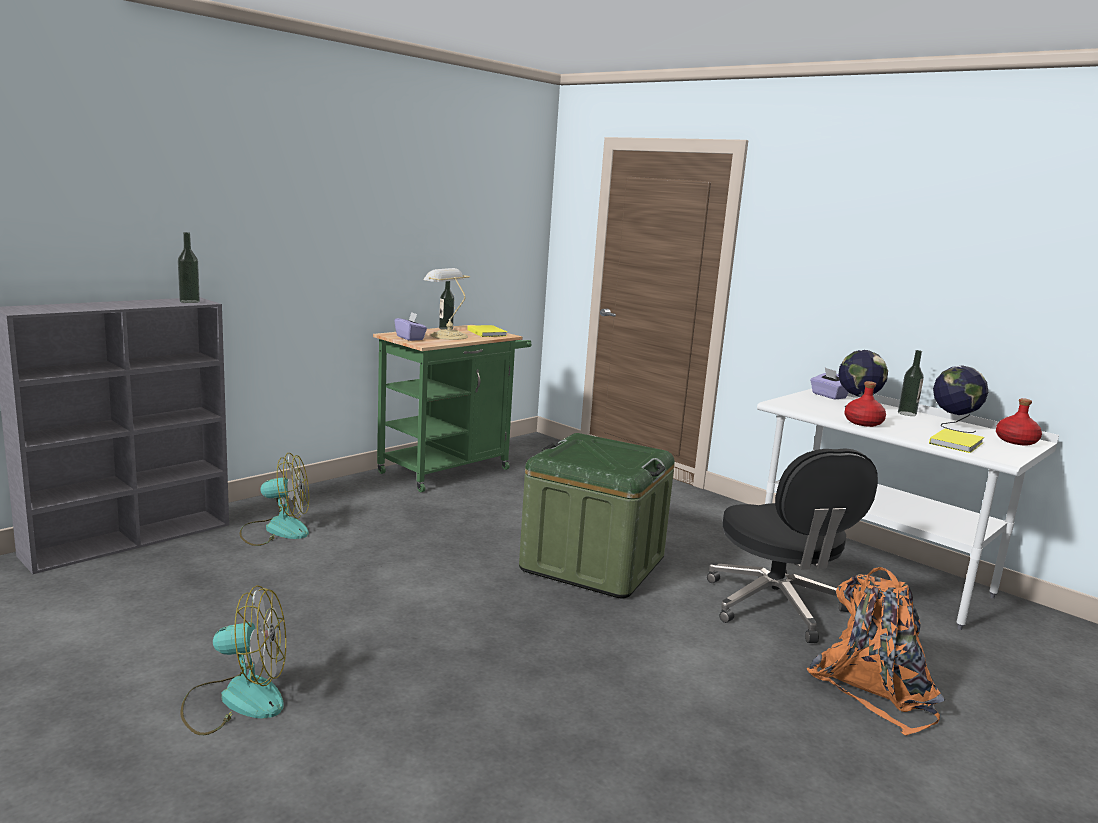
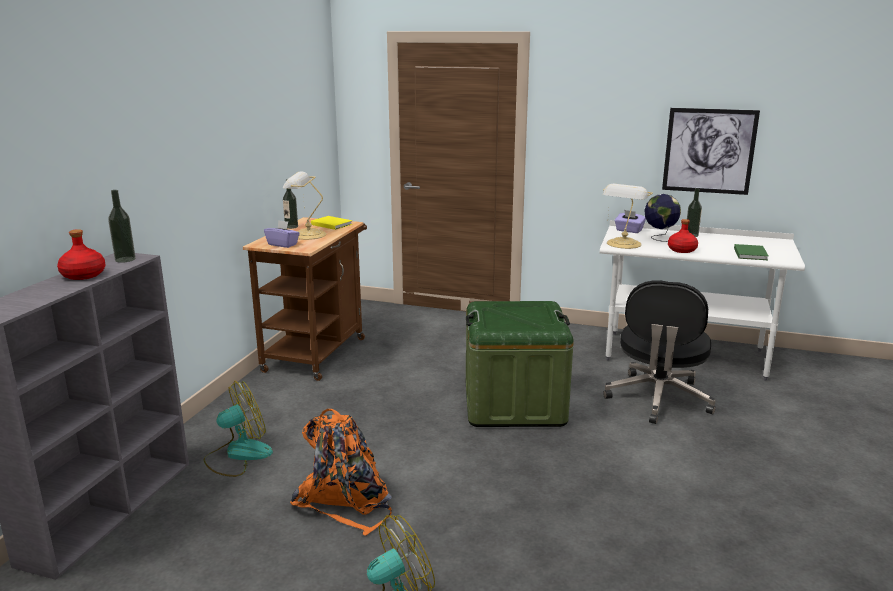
camera: 25 degrees left, 5 degrees up
(451, 469) = (317, 351): green cart -> brown cart
(776, 607) = (658, 399): black office chair -> black office chair turned 60 degrees clockwise
(795, 404) = (623, 244): none -> table lamp
(876, 689) = (767, 439): orange backpack -> orange backpack (346, 501)
(949, 304) = (709, 151): none -> picture
(952, 427) = (729, 240): globe -> none
(957, 443) = (751, 254): yellow book -> green book
(1016, 441) = (774, 243): red bottle -> red bottle (84, 275)

